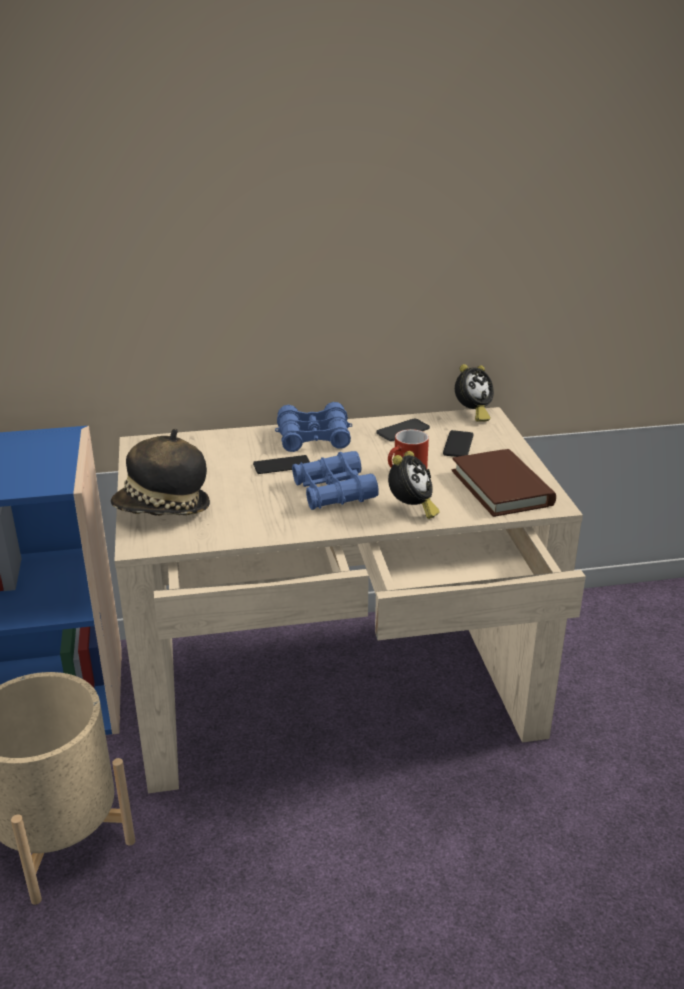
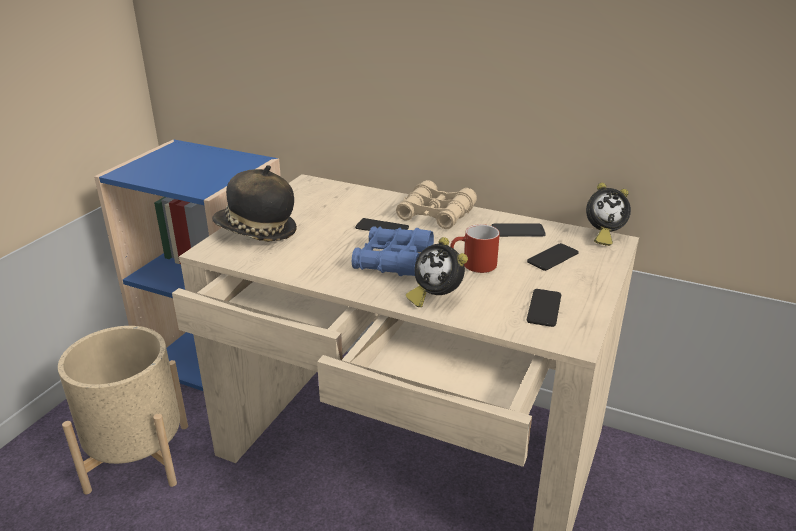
camera: 35 degrees right, 0 degrees up
(314, 437) = (436, 214): blue binoculars -> beige binoculars
(411, 509) = (436, 297): alarm clock -> alarm clock turned 75 degrees clockwise
(501, 488) = (544, 308): brown book -> phone

